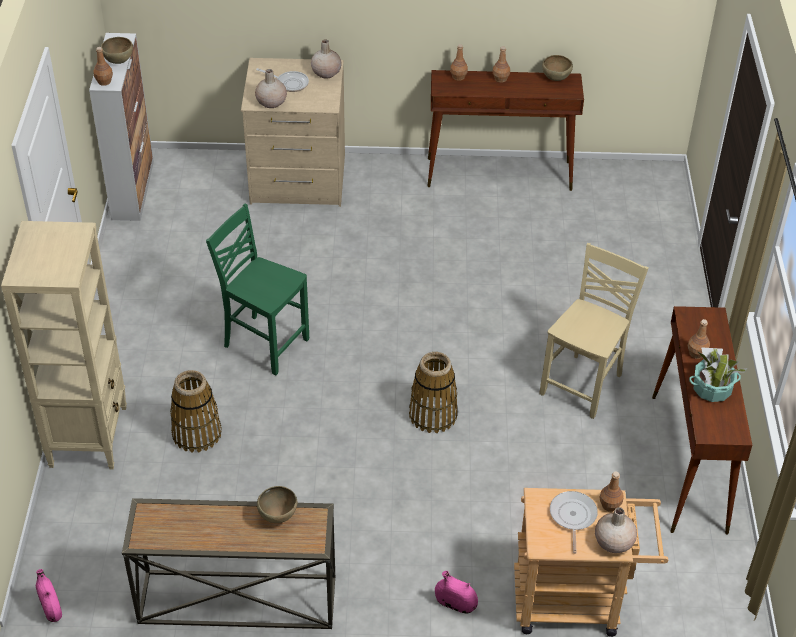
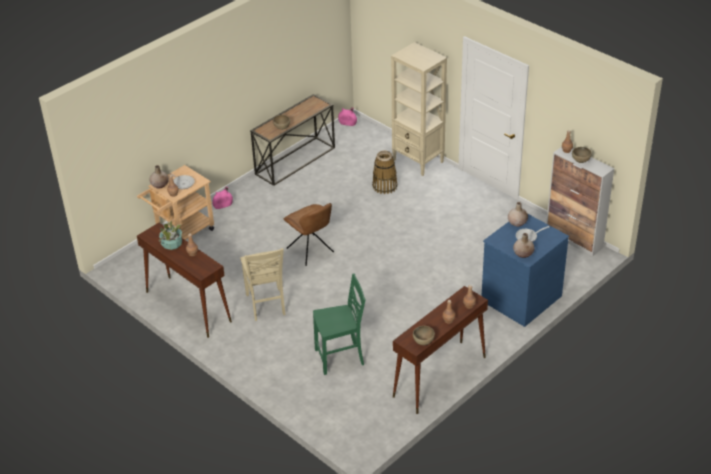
camera: 135 degrees right, 5 degrees down
(264, 343) = (413, 227): green chair -> green chair (341, 358)
(298, 180) = (520, 297): beige dresser -> blue dresser
(433, 415) = (311, 251): basket -> brown chair

